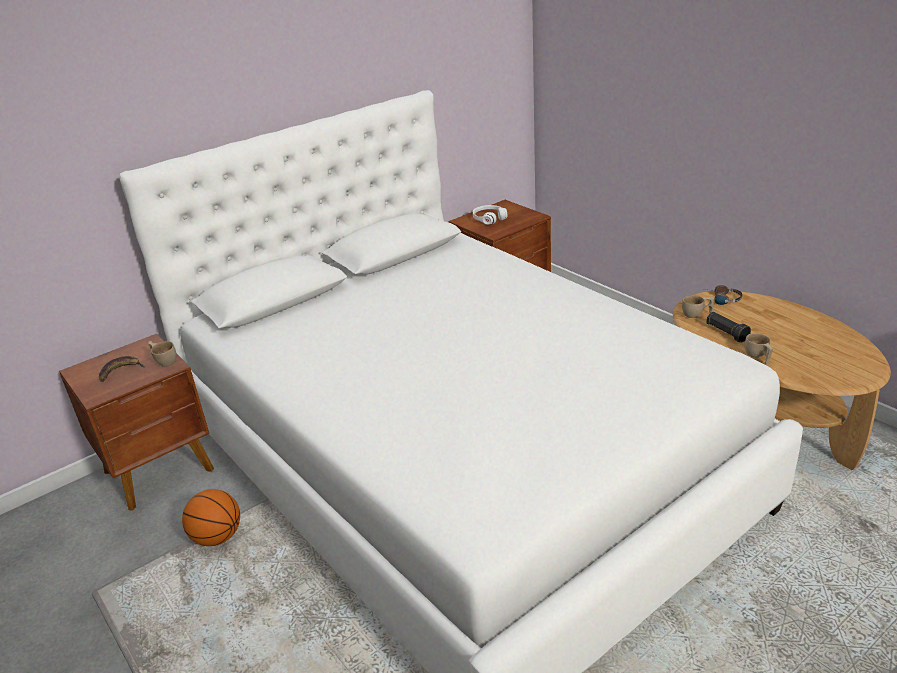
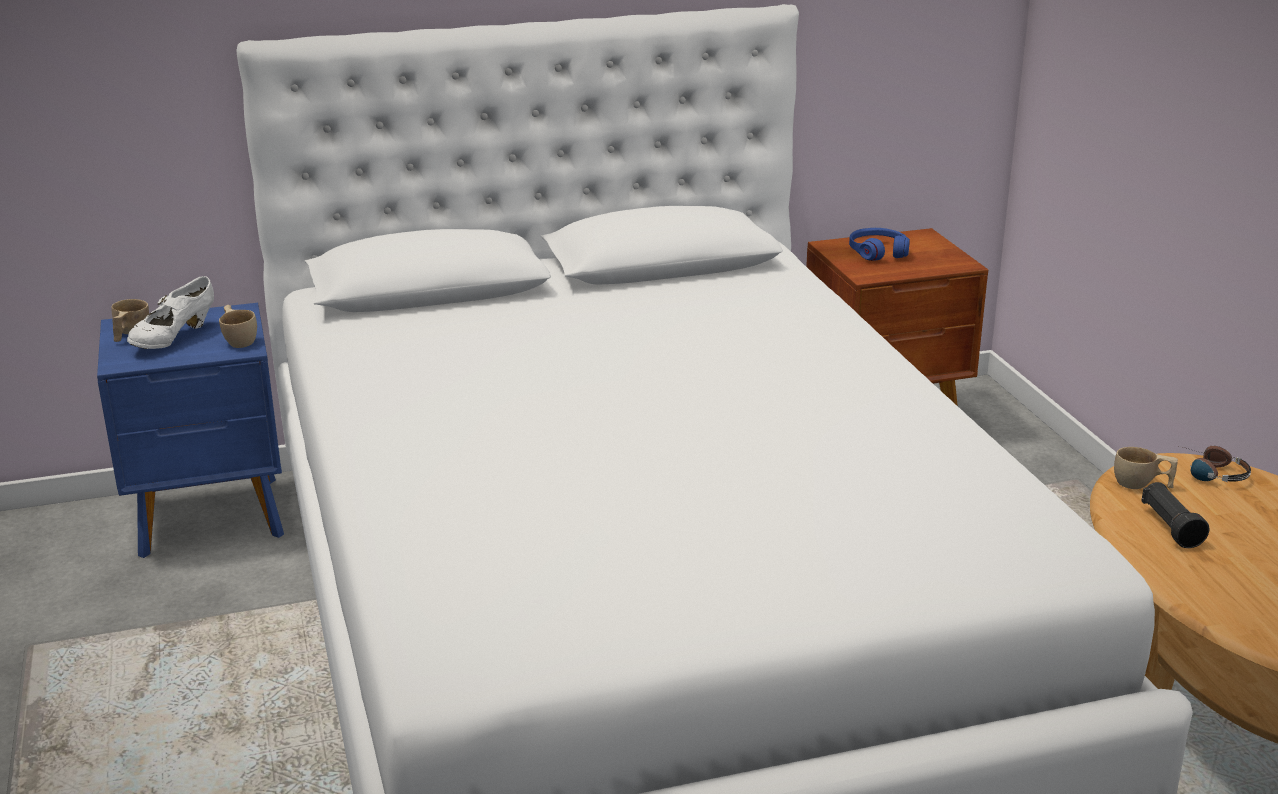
camera: 20 degrees right, 5 degrees down
(120, 371) = (174, 339): banana -> white shoe
(161, 471) = (212, 518): brown nightstand -> blue nightstand
(217, 537) = (228, 627): basketball -> none
(489, 219) = (878, 252): white headphones -> blue headphones
(757, 357) = (1196, 578): beige cup -> beige cup (129, 334)

